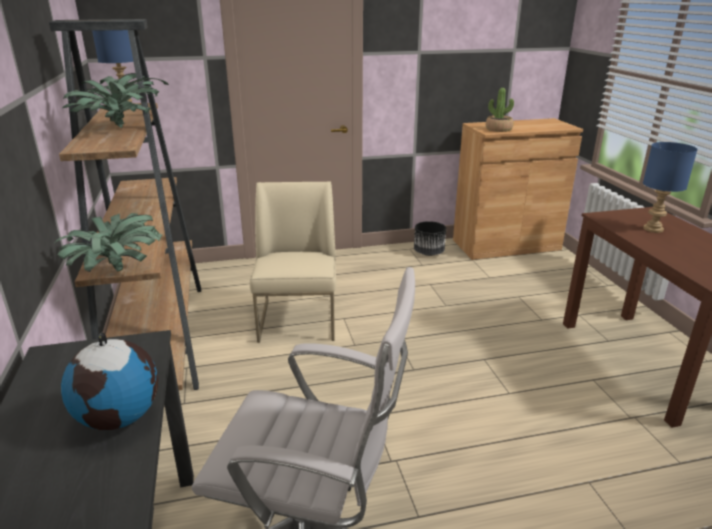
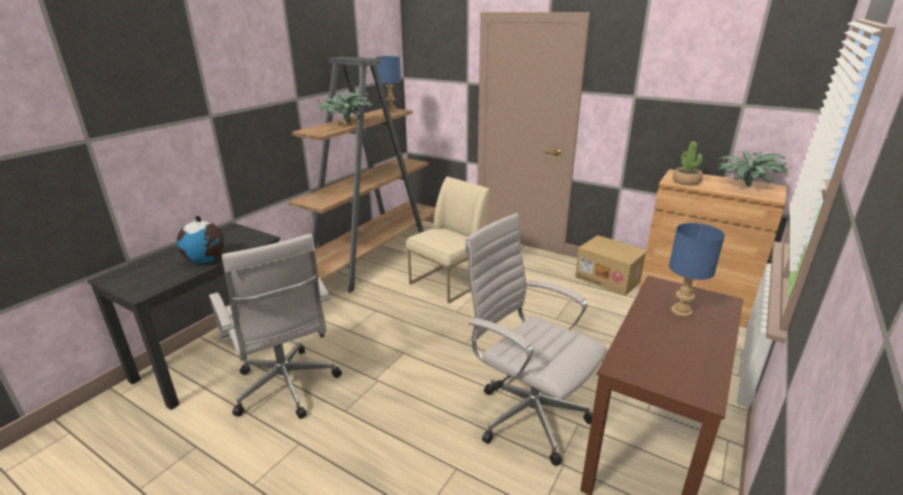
camera: 45 degrees right, 0 degrees up
(117, 273) = (307, 203): potted plant -> potted plant (746, 187)
(429, 252) = (609, 278): black planter -> cardboard box
(556, 397) = (527, 415): none -> white office chair

